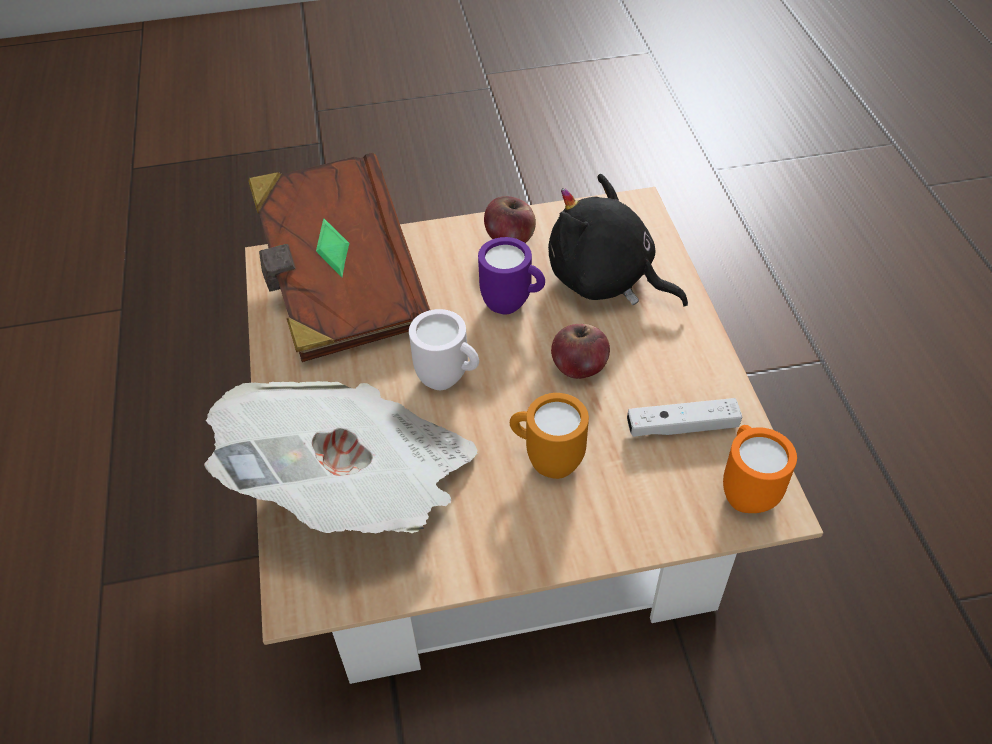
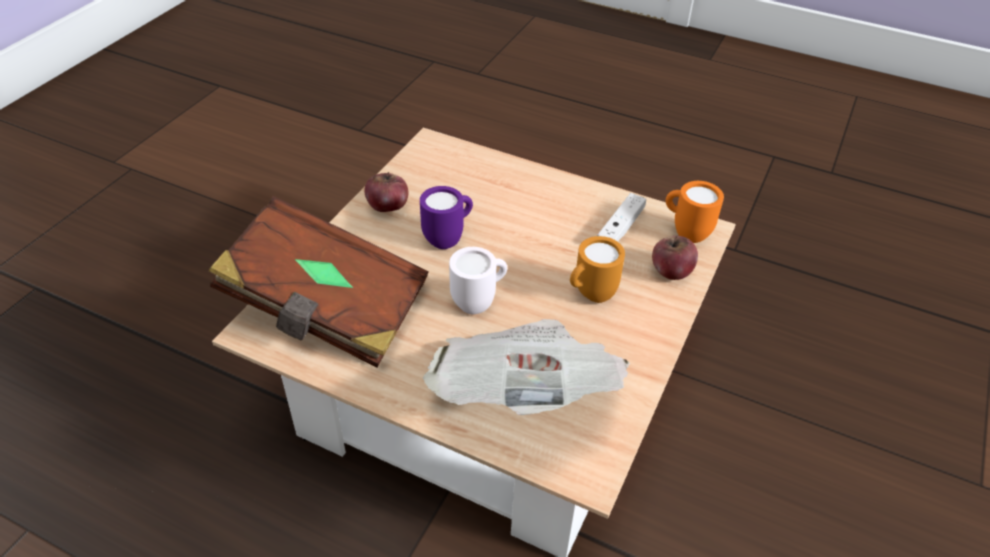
camera: 55 degrees left, 5 degrees down
(579, 367) = (532, 241): apple -> apple (671, 271)
(605, 280) = (476, 190): black plush toy -> none

